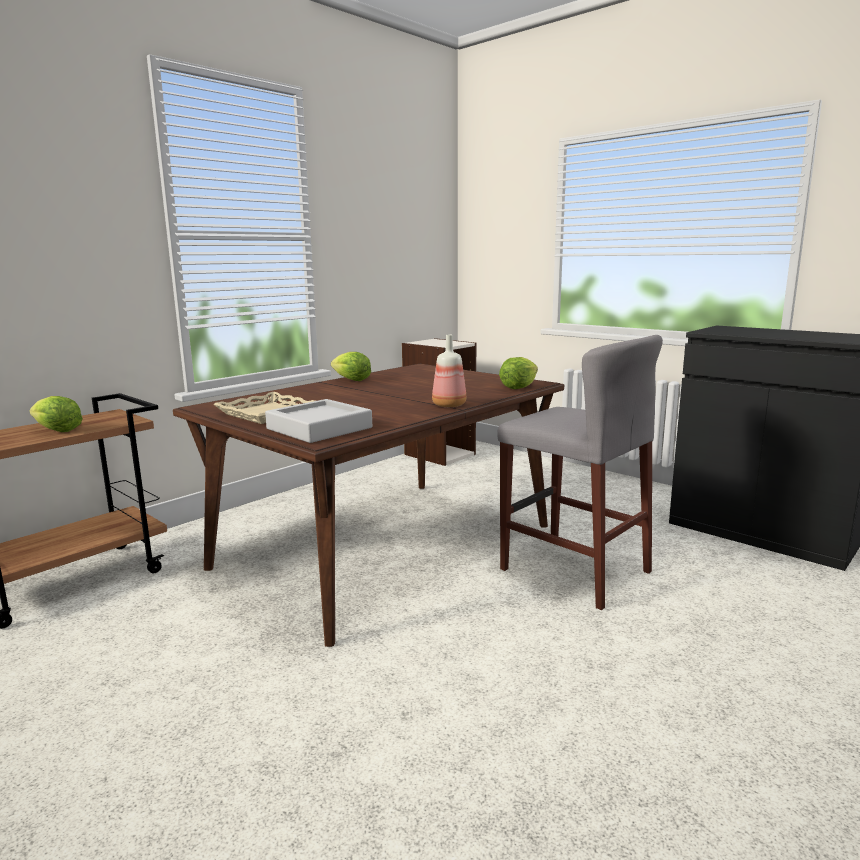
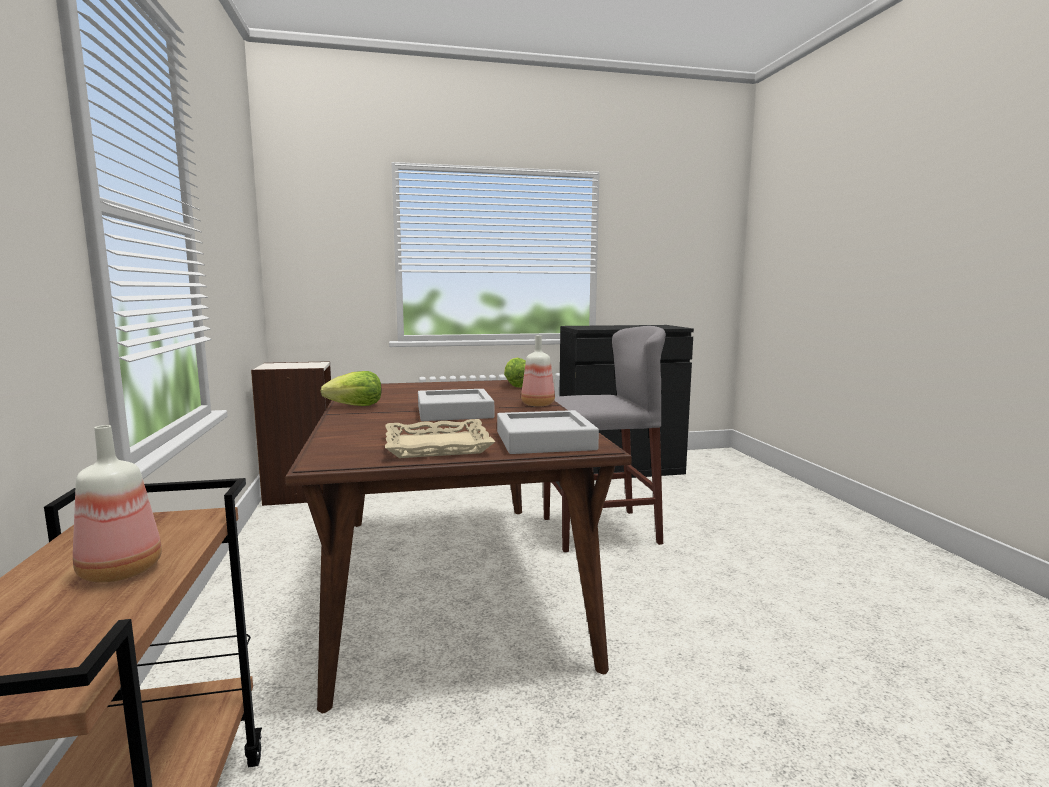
camera: 55 degrees left, 5 degrees down
(57, 431) = (123, 572): lettuce -> bottle
(375, 397) = (454, 412): none -> grey tray

